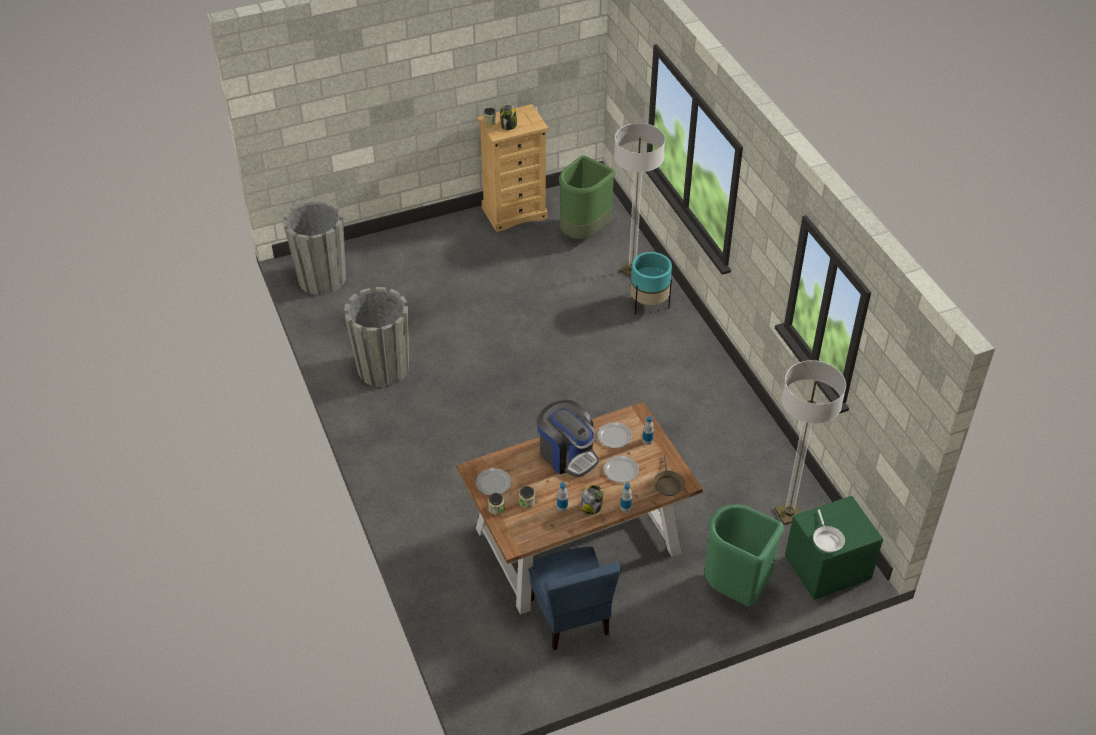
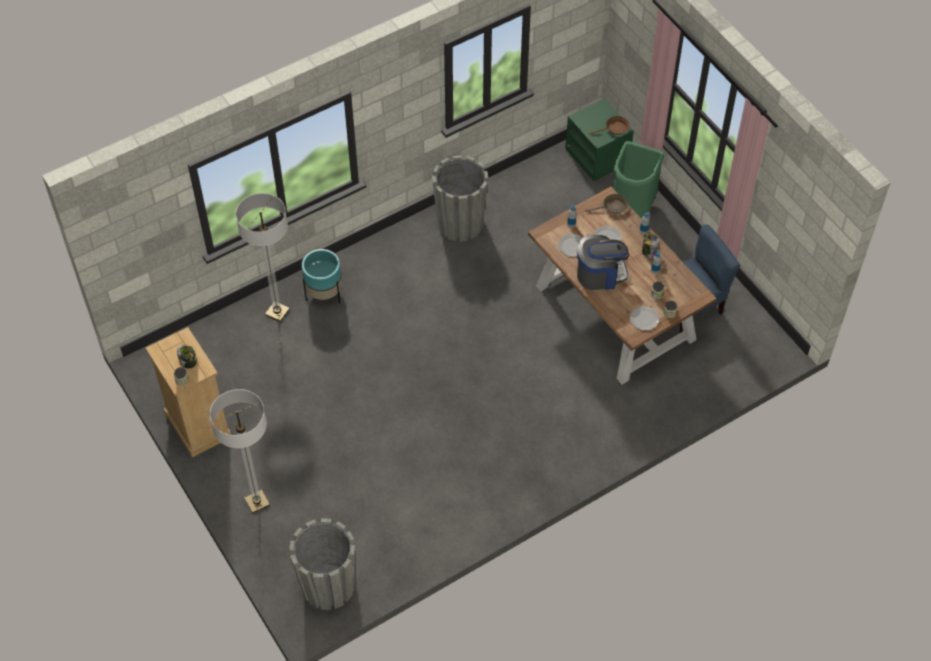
camera: 100 degrees left, 10 degrees up
(383, 368) = (450, 496): grey planter -> grey planter (460, 223)
(567, 454) = (600, 274): coffee machine -> coffee machine turned 45 degrees clockwise
(584, 233) = (224, 358): green trash can -> none
(788, 514) = (552, 181): floor lamp -> floor lamp (257, 502)
(826, 540) = (615, 129): white frying pan -> brown frying pan

